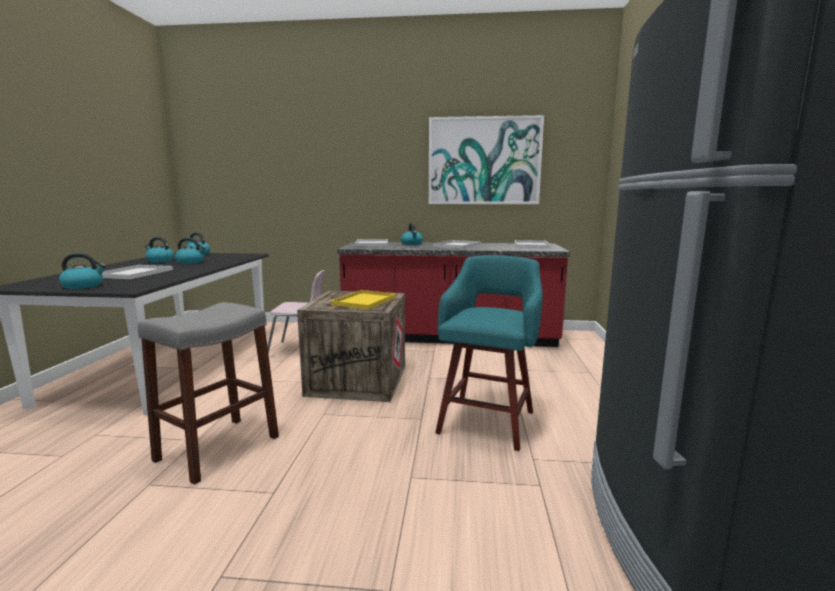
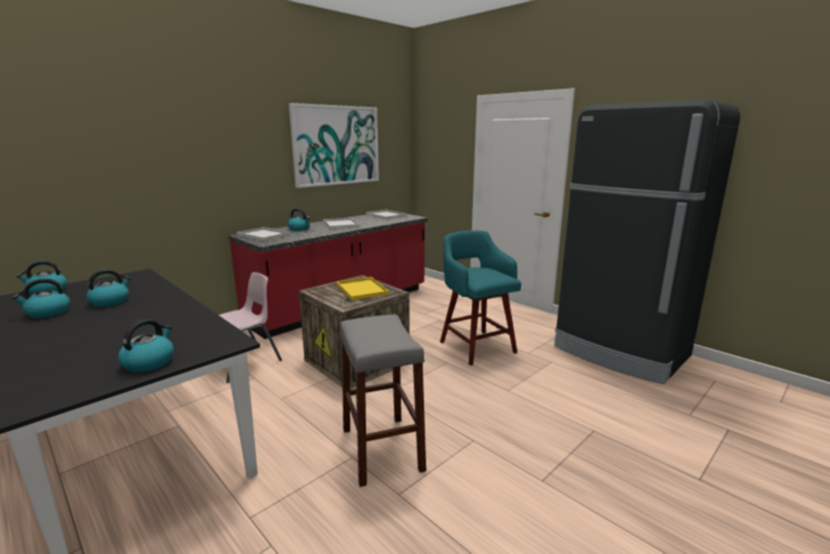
camera: 50 degrees left, 5 degrees up
(134, 273) = (121, 333): white tray -> none

